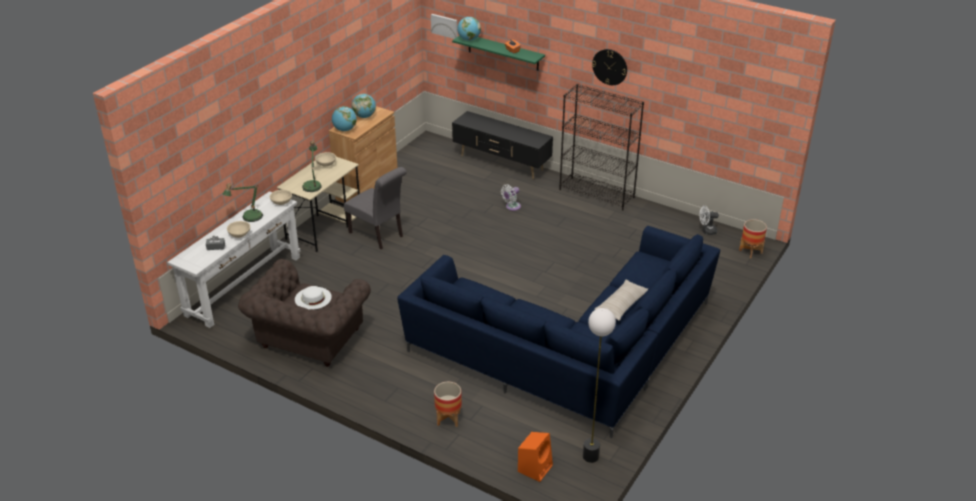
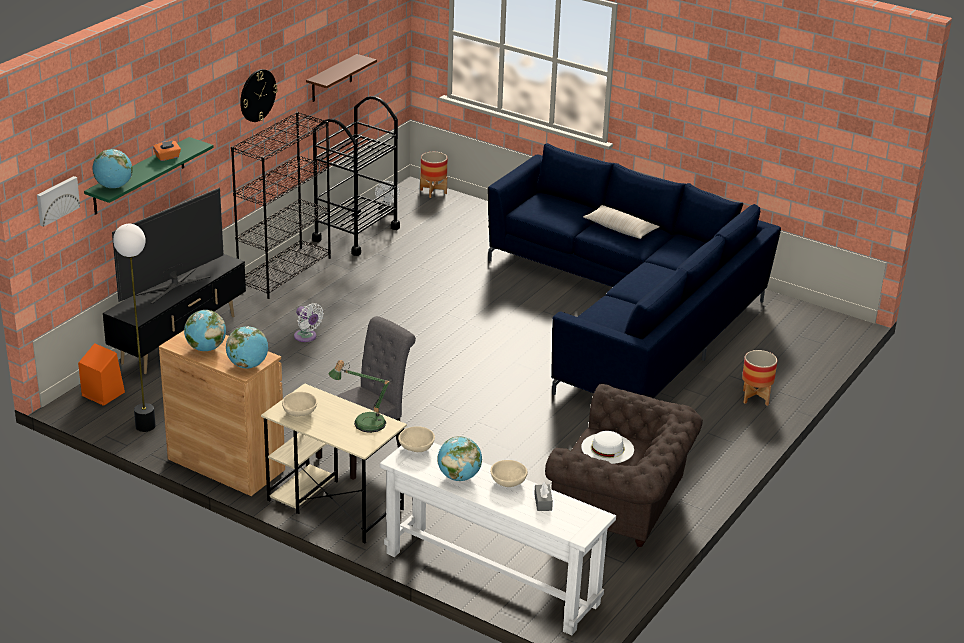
camera: 90 degrees left, 5 degrees down
(249, 217) = (459, 477): table lamp -> globe
(502, 128) = (173, 285): none -> television
(535, 467) = (817, 347): orange speaker -> orange speaker (102, 394)
(590, 456) = (793, 315): floor lamp -> floor lamp (145, 426)
(663, 219) = (356, 234): none -> black cart
(689, 103) = (331, 79): none -> brown shelf

